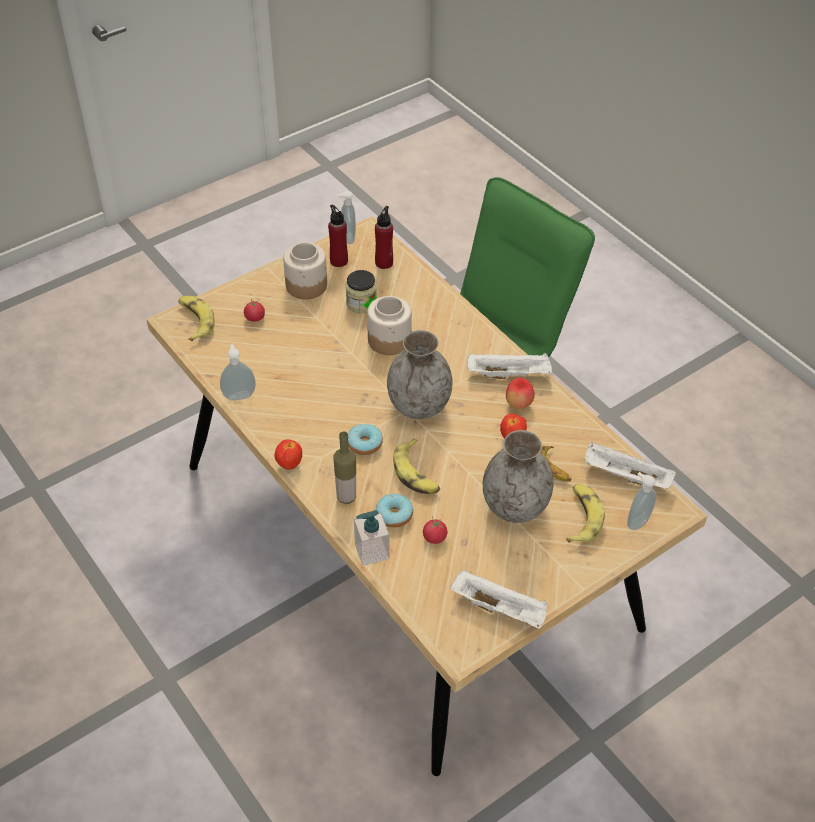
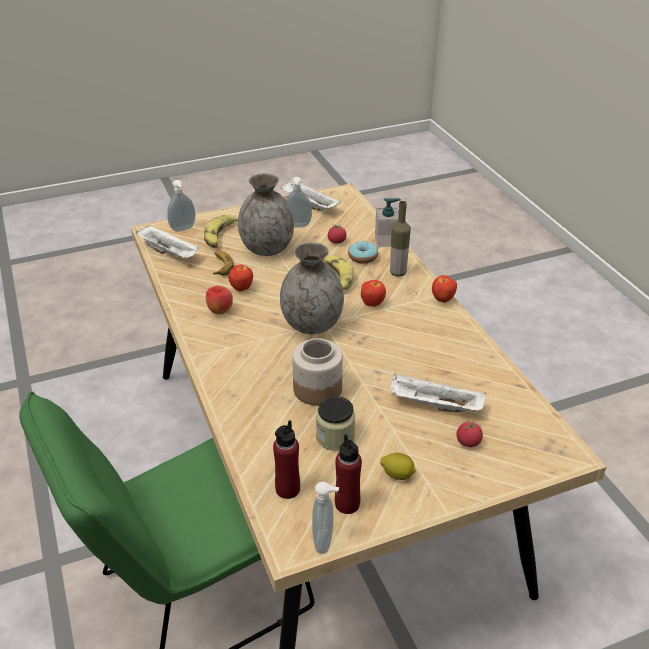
camera: 165 degrees left, 10 degrees down
(195, 321) = (542, 450): banana -> none
(239, 395) = (488, 361): soap dispenser -> soap dispenser (297, 226)
(307, 285) = (397, 474): jar -> lemon
(364, 444) = (372, 304): donut -> apple
(509, 374) = (211, 336): white tray -> white tray (434, 405)

